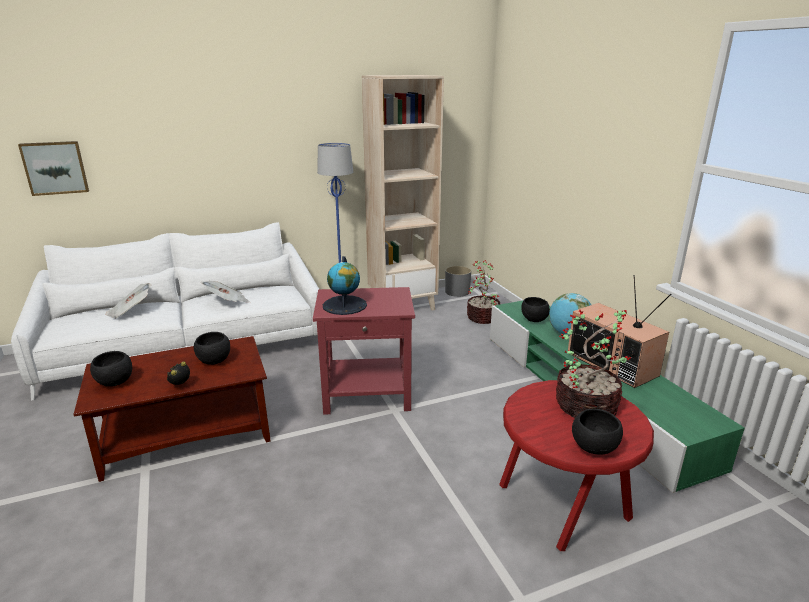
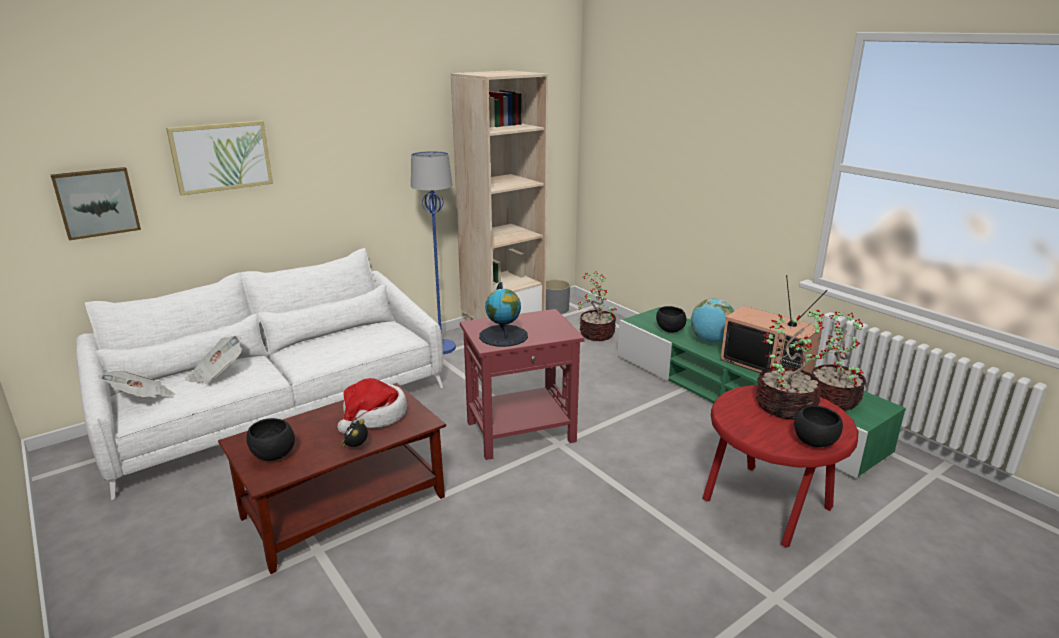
camera: 15 degrees left, 0 degrees up
(156, 137) = (221, 156): none -> picture
(214, 361) = (374, 416): black bowl -> hat
(228, 302) = (332, 348): newspaper -> newspaper (142, 398)
(665, 406) = (832, 398): none -> potted plant

